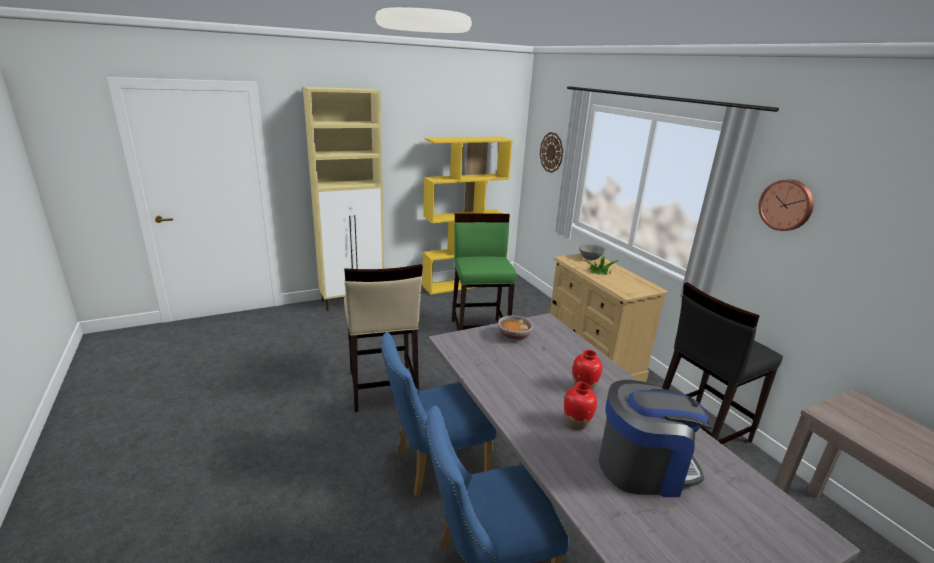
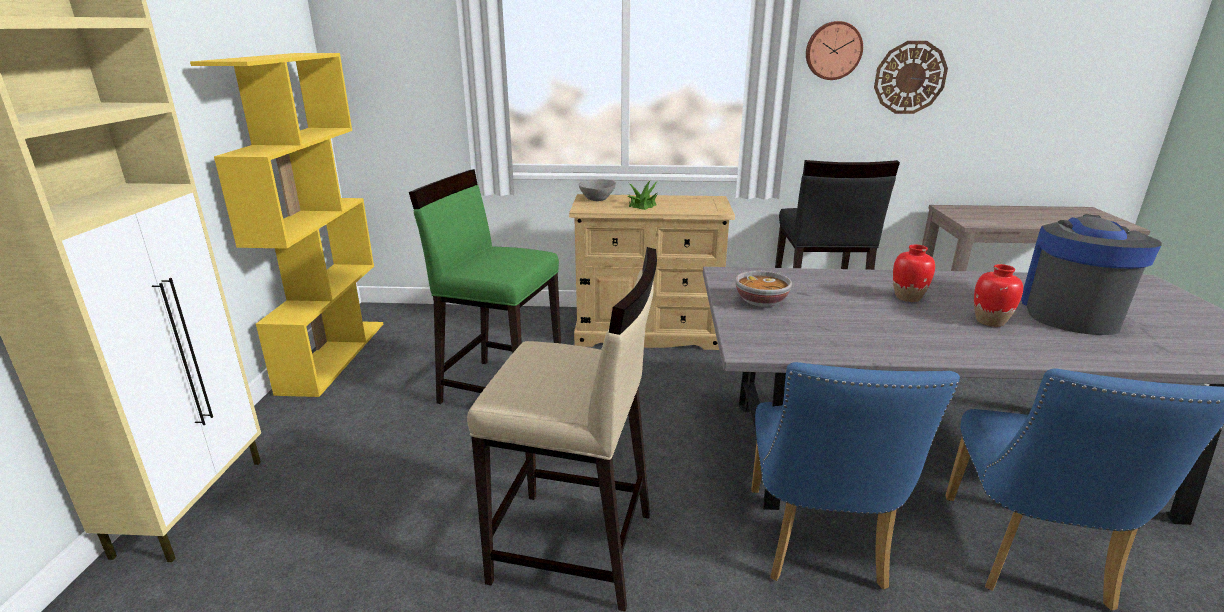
camera: 60 degrees left, 0 degrees up
(551, 152) = (407, 68): wall clock -> wall clock (910, 77)

